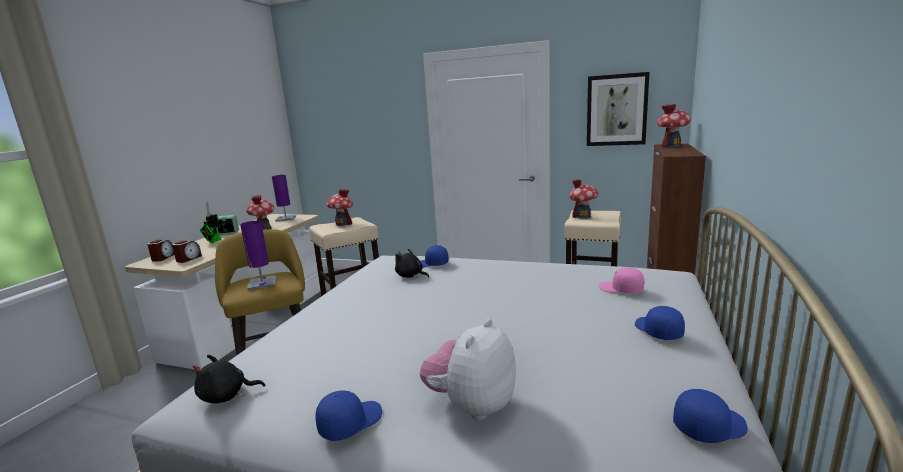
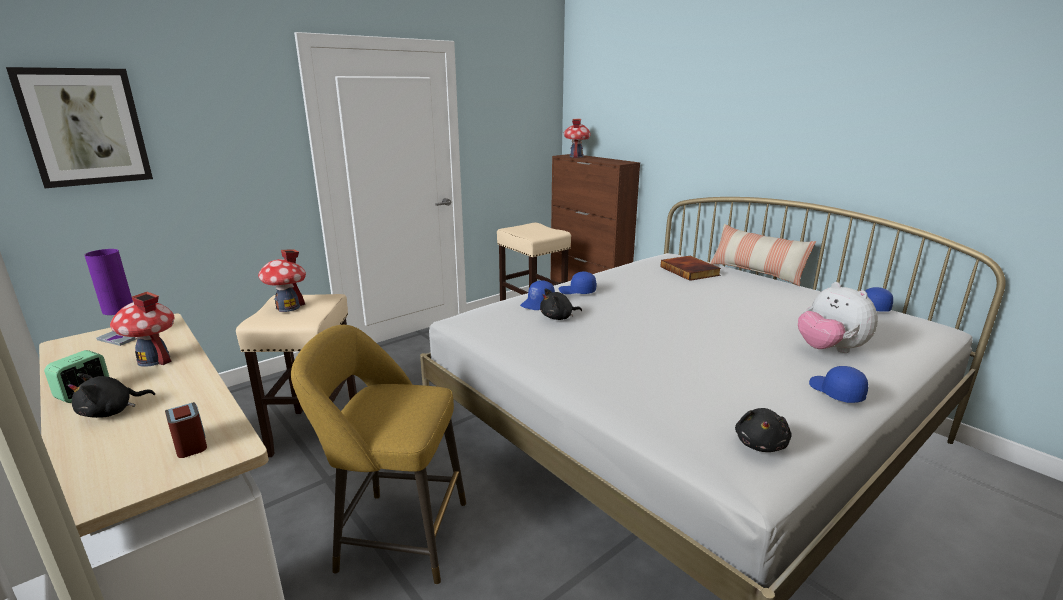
camera: 60 degrees left, 5 degrees up
(163, 258) = (103, 475): alarm clock -> none
(213, 241) = (111, 411): toy robot -> black plush toy
(262, 283) = (399, 406): purple table lamp -> none
(583, 216) = (527, 232): toy house -> none
(616, 110) = (514, 123): picture -> picture (85, 127)
(621, 289) = (690, 271): pink cap -> book
(657, 331) = (763, 283): blue cap -> blue cap (577, 291)
(706, 322) = (756, 272): none -> pillow

